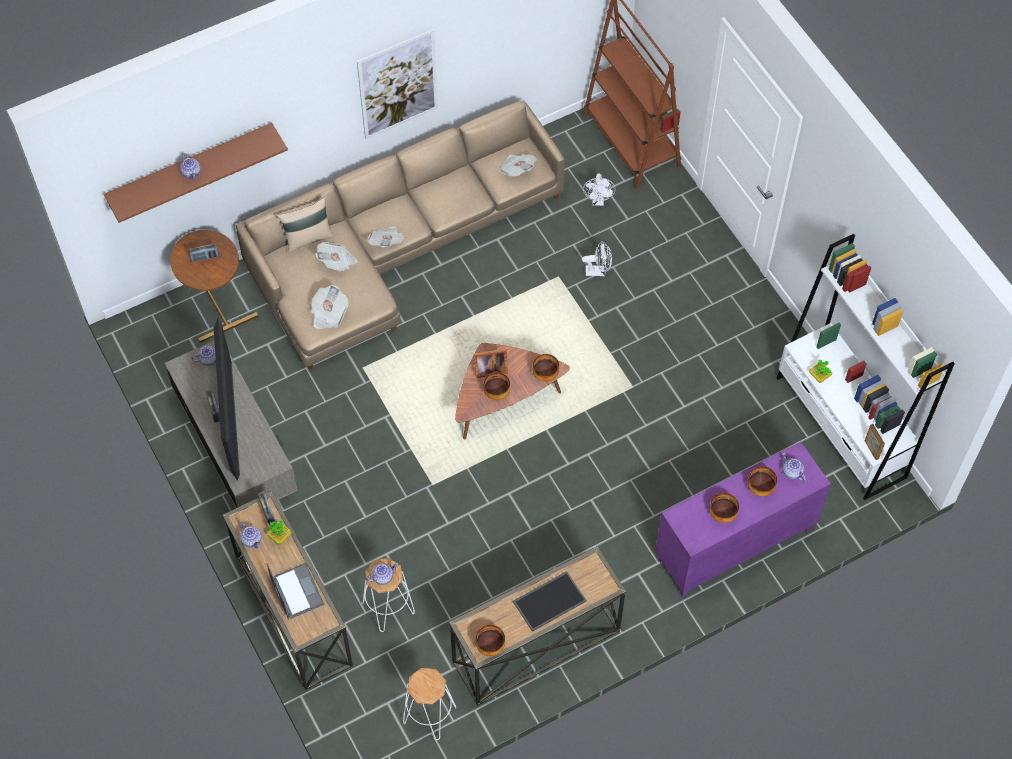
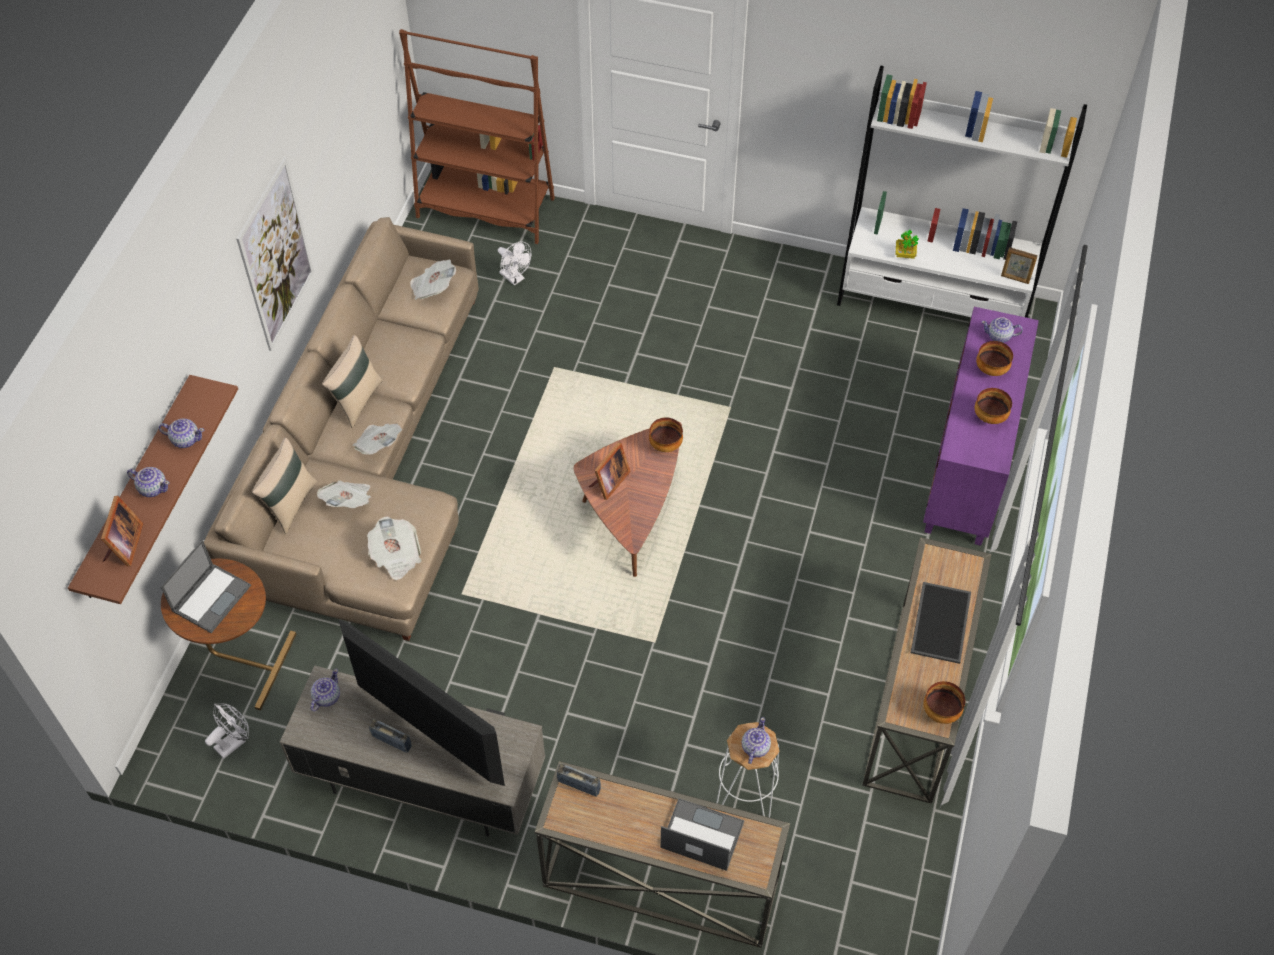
camera: 45 degrees left, 5 degrees down
(148, 193) = (124, 546): none -> picture frame
(205, 257) = (212, 597): radio -> laptop
(252, 539) = (595, 827): teapot -> teapot (185, 439)
(280, 536) = (620, 797): potted plant -> none
(404, 206) = (357, 400): none -> beige pillow
(430, 715) = (901, 854): white stool -> none
(497, 393) = (641, 497): bowl -> none
(598, 271) = (585, 336): white fan -> white fan (234, 741)

